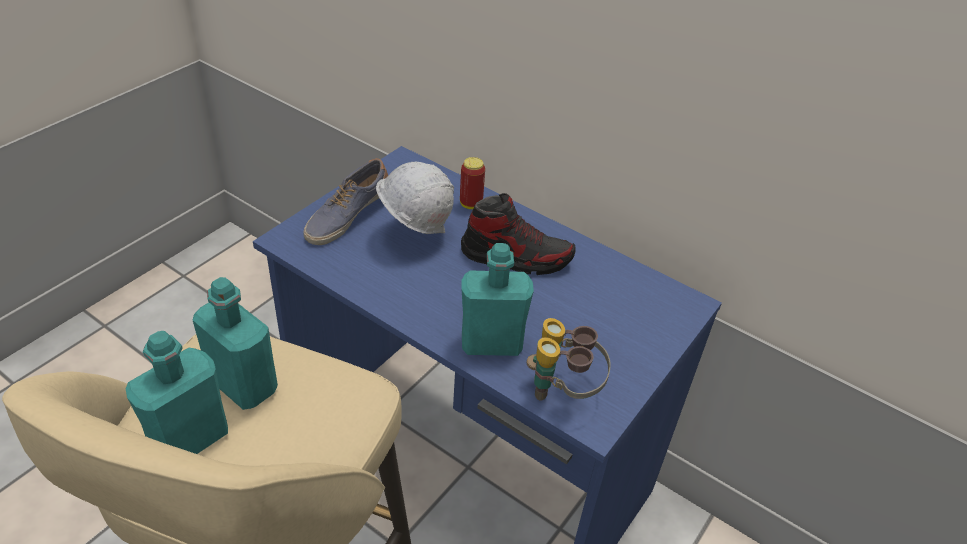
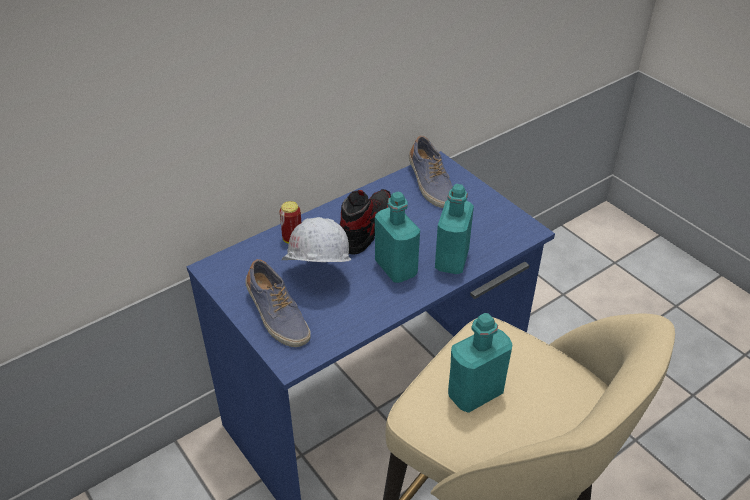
camera: 70 degrees left, 0 degrees up
(190, 440) = (524, 429): turquoise bottle -> turquoise bottle (396, 268)
(562, 390) = (501, 237): binoculars -> none
(636, 302) = (430, 185): none -> shoe

